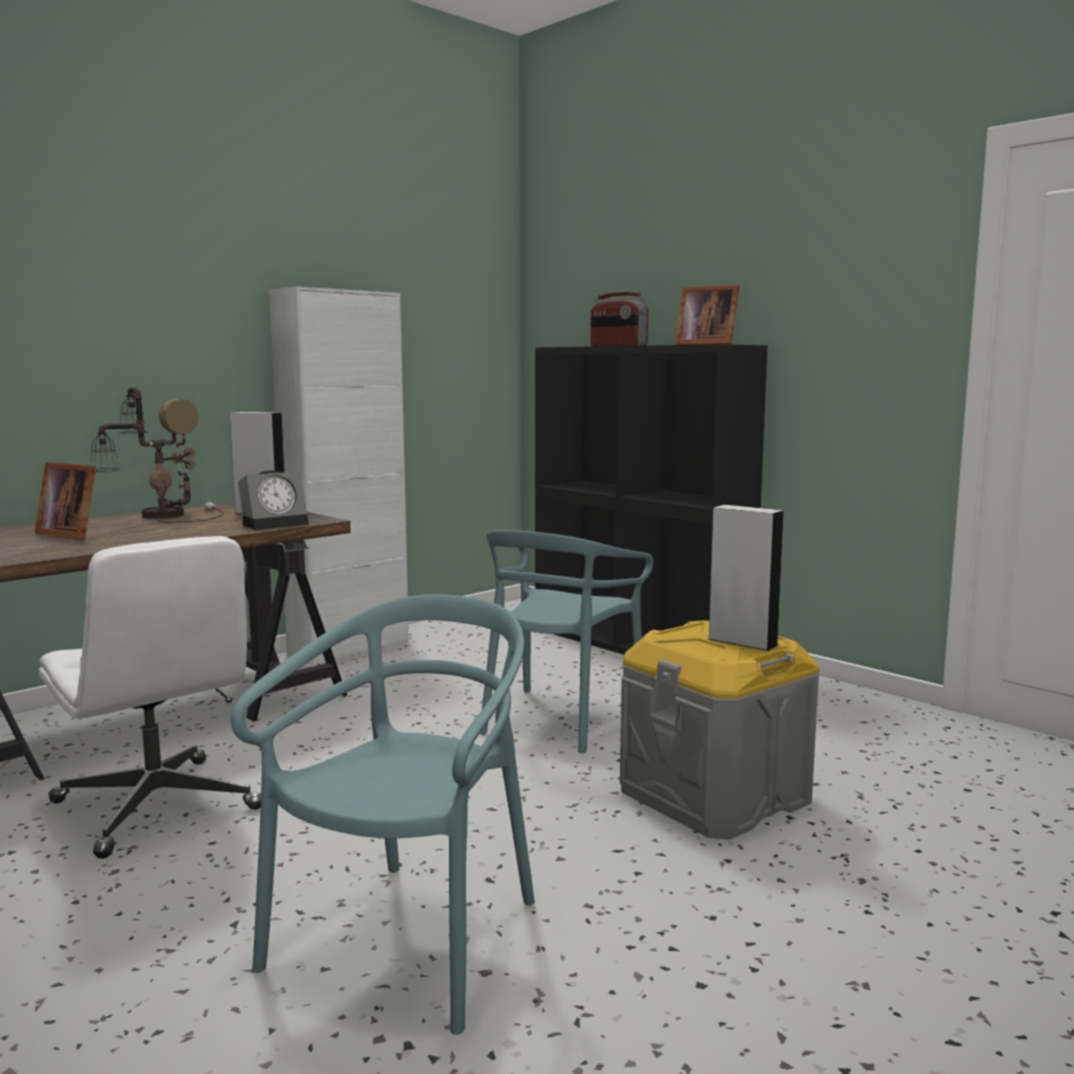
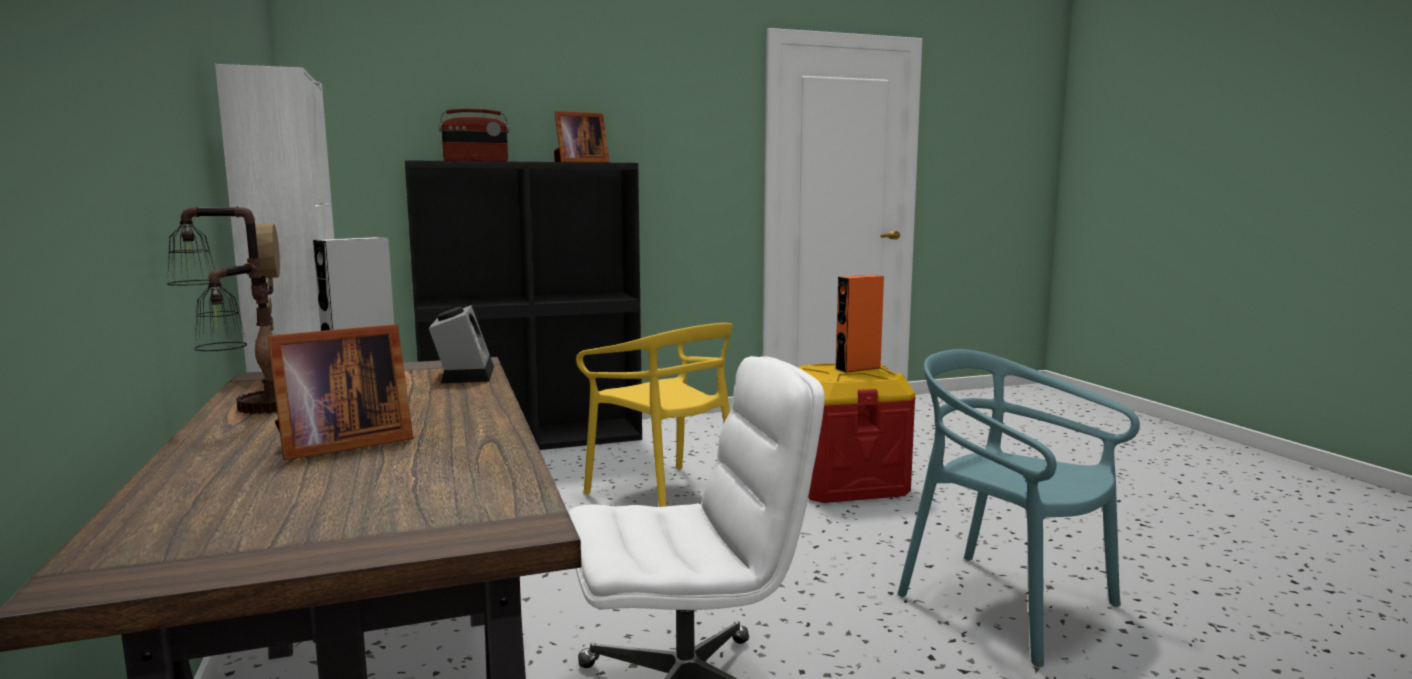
camera: 65 degrees left, 0 degrees up
(560, 719) = (665, 495): turquoise chair -> yellow chair
(714, 795) = (844, 482): grey storage box -> red storage box
(742, 642) = (858, 368): grey speaker -> orange speaker

